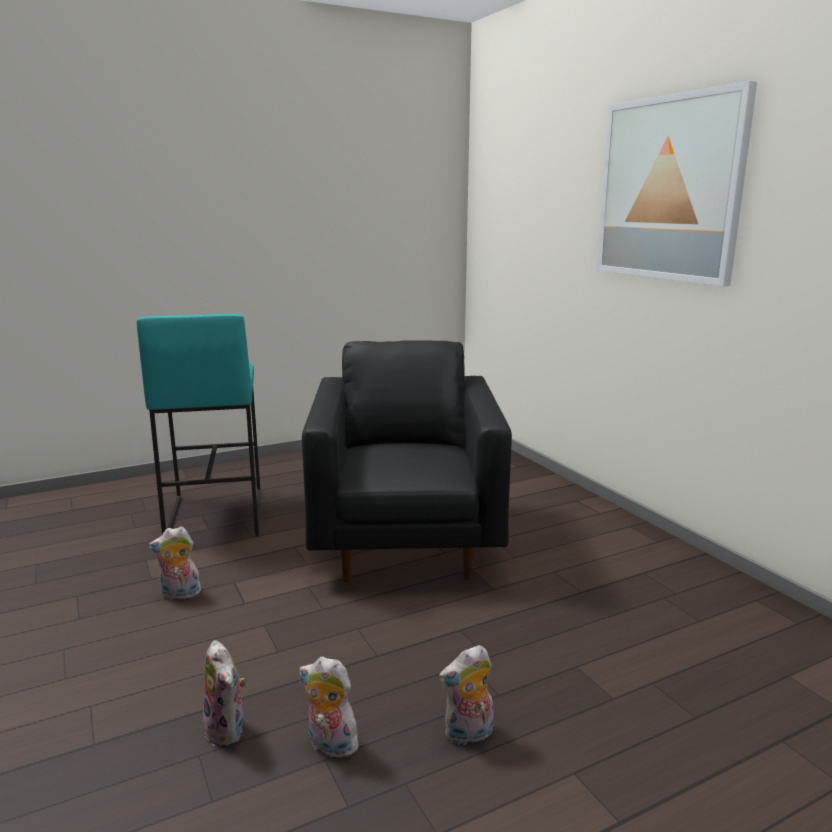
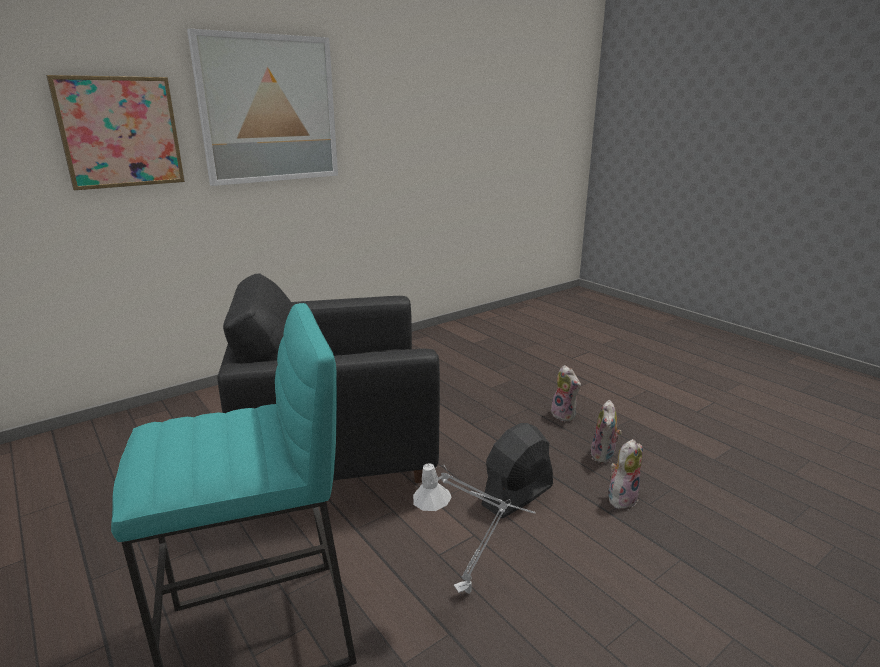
camera: 100 degrees left, 5 degrees up
(179, 595) = (475, 590): plush toy -> grey table lamp
(286, 640) = (517, 496): none -> black fan
(556, 210) = (120, 132): none -> picture

